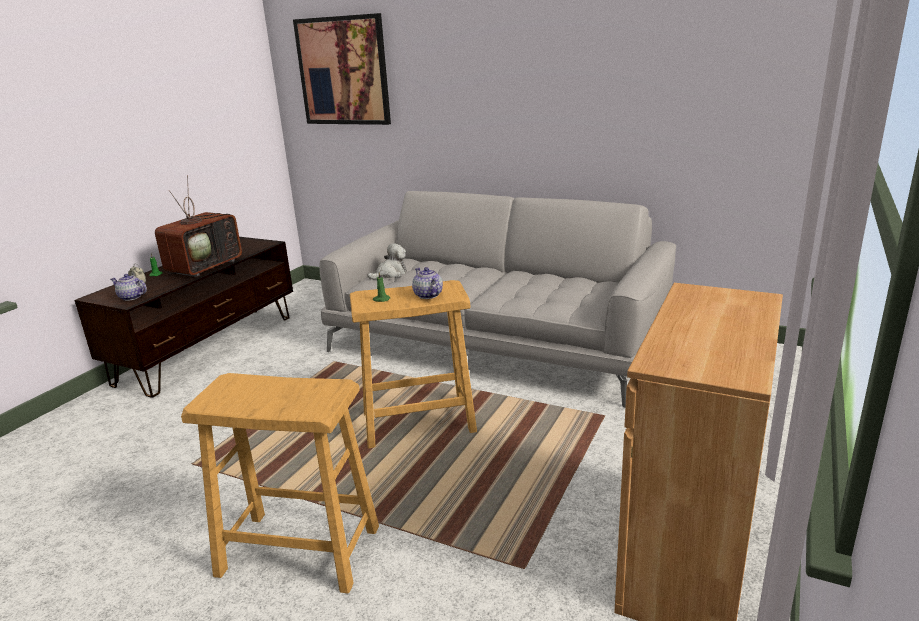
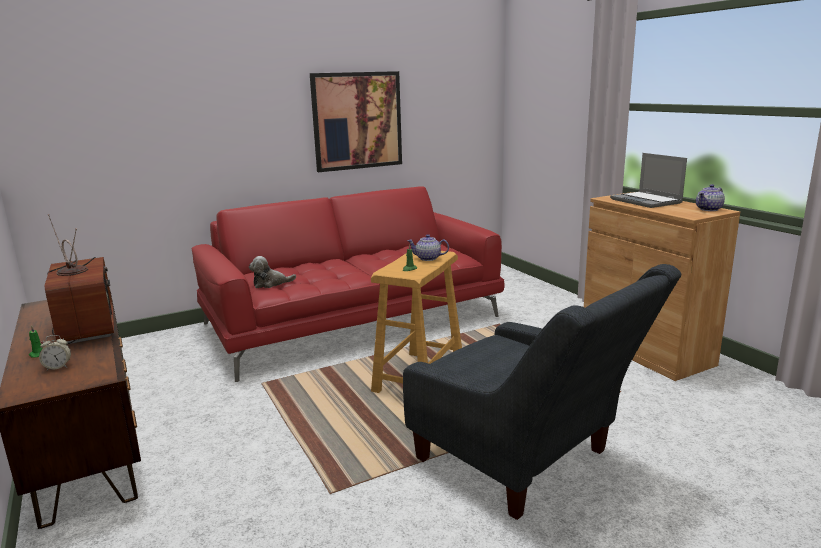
camera: 55 degrees left, 5 degrees down
(131, 297) = (87, 374): teapot -> teapot (709, 209)
(298, 550) = (528, 464): beige stool -> grey armchair
(343, 71) = (101, 95): picture -> picture (357, 121)
(390, 274) = (270, 283): plush toy -> plush toy turned 105 degrees counterclockwise
(498, 341) = (354, 320): grey sofa -> red sofa
(716, 316) = (647, 201): none -> laptop

